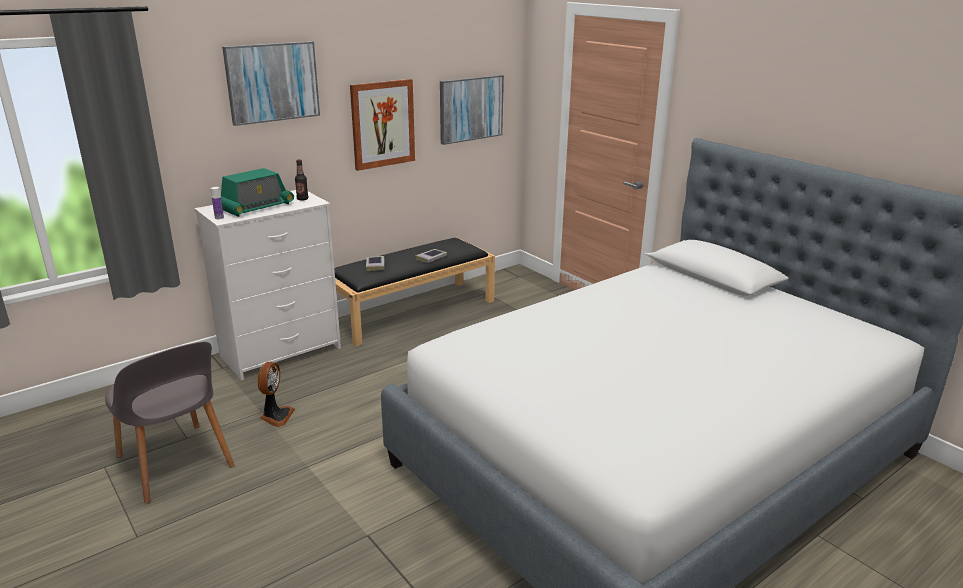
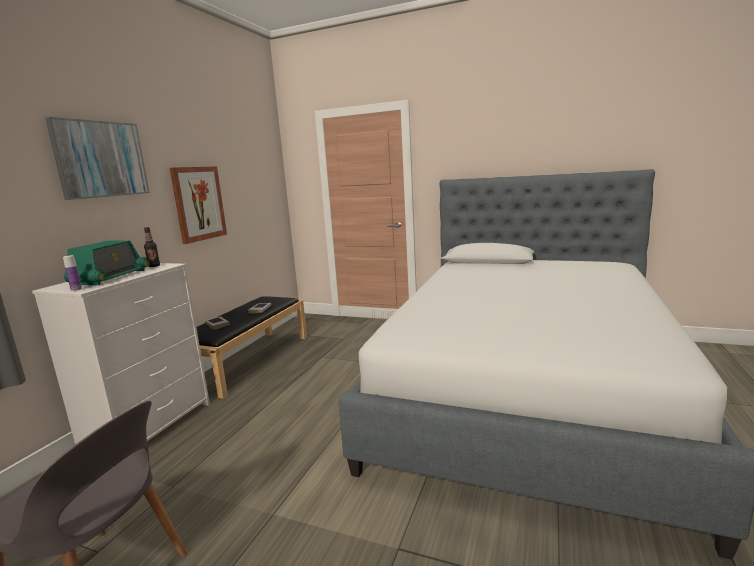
camera: 30 degrees left, 10 degrees down
(276, 416) = (194, 483): fan -> none
(470, 108) = (256, 193): picture -> none

